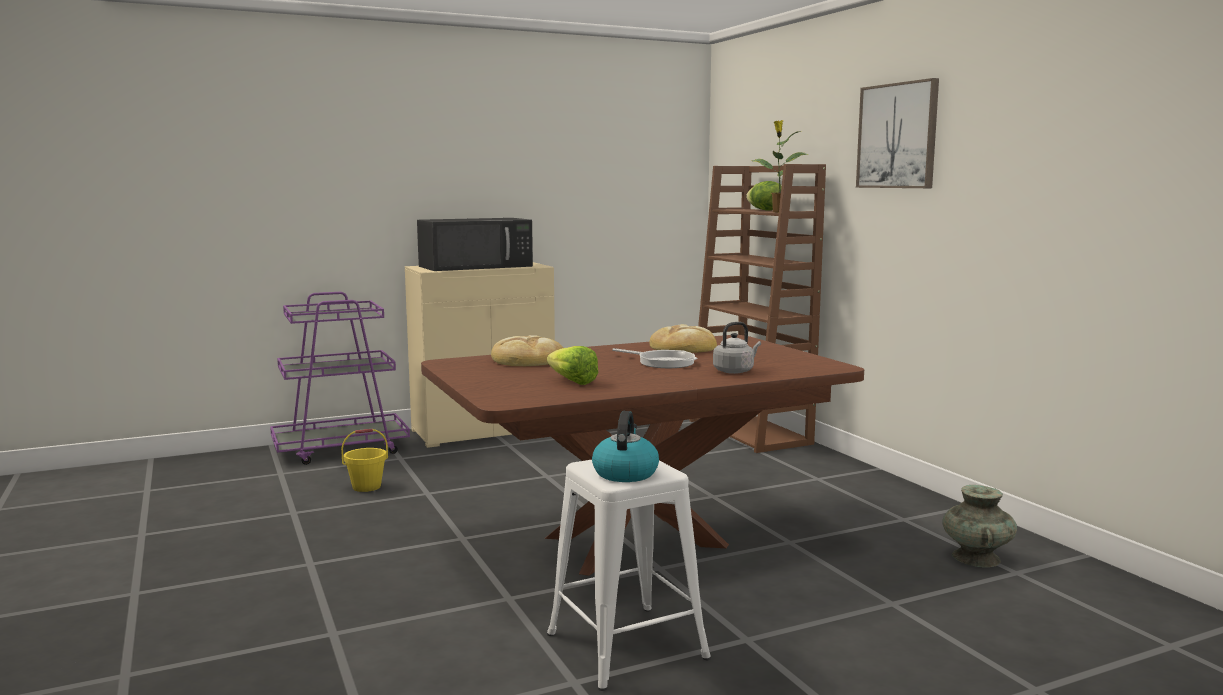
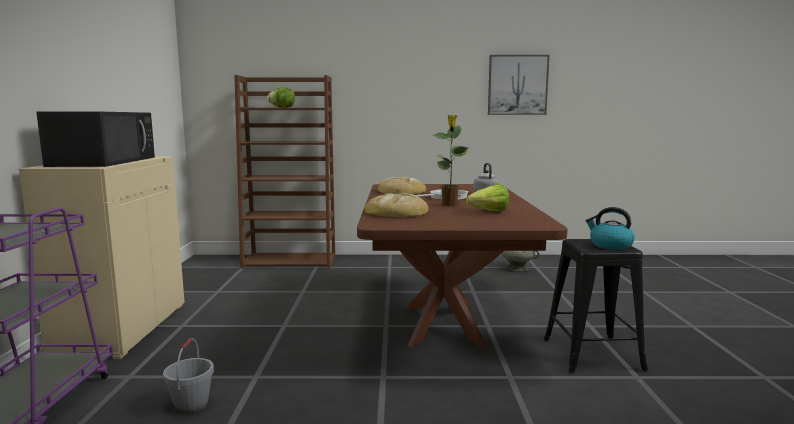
camera: 65 degrees left, 0 degrees up
(366, 487) = (191, 405): yellow bucket -> grey bucket
(626, 645) = (592, 354): white stool -> black stool
(779, 212) = (312, 107): potted plant -> potted plant (449, 205)
(897, 136) = (390, 62): picture -> picture (517, 85)

